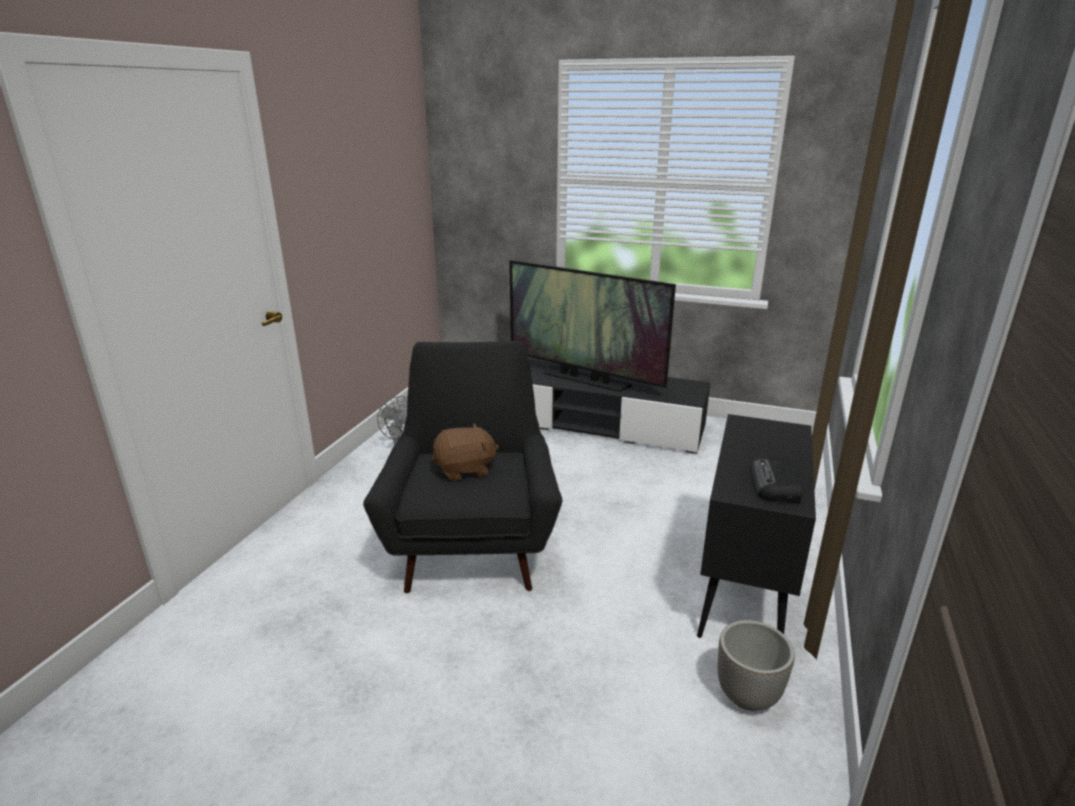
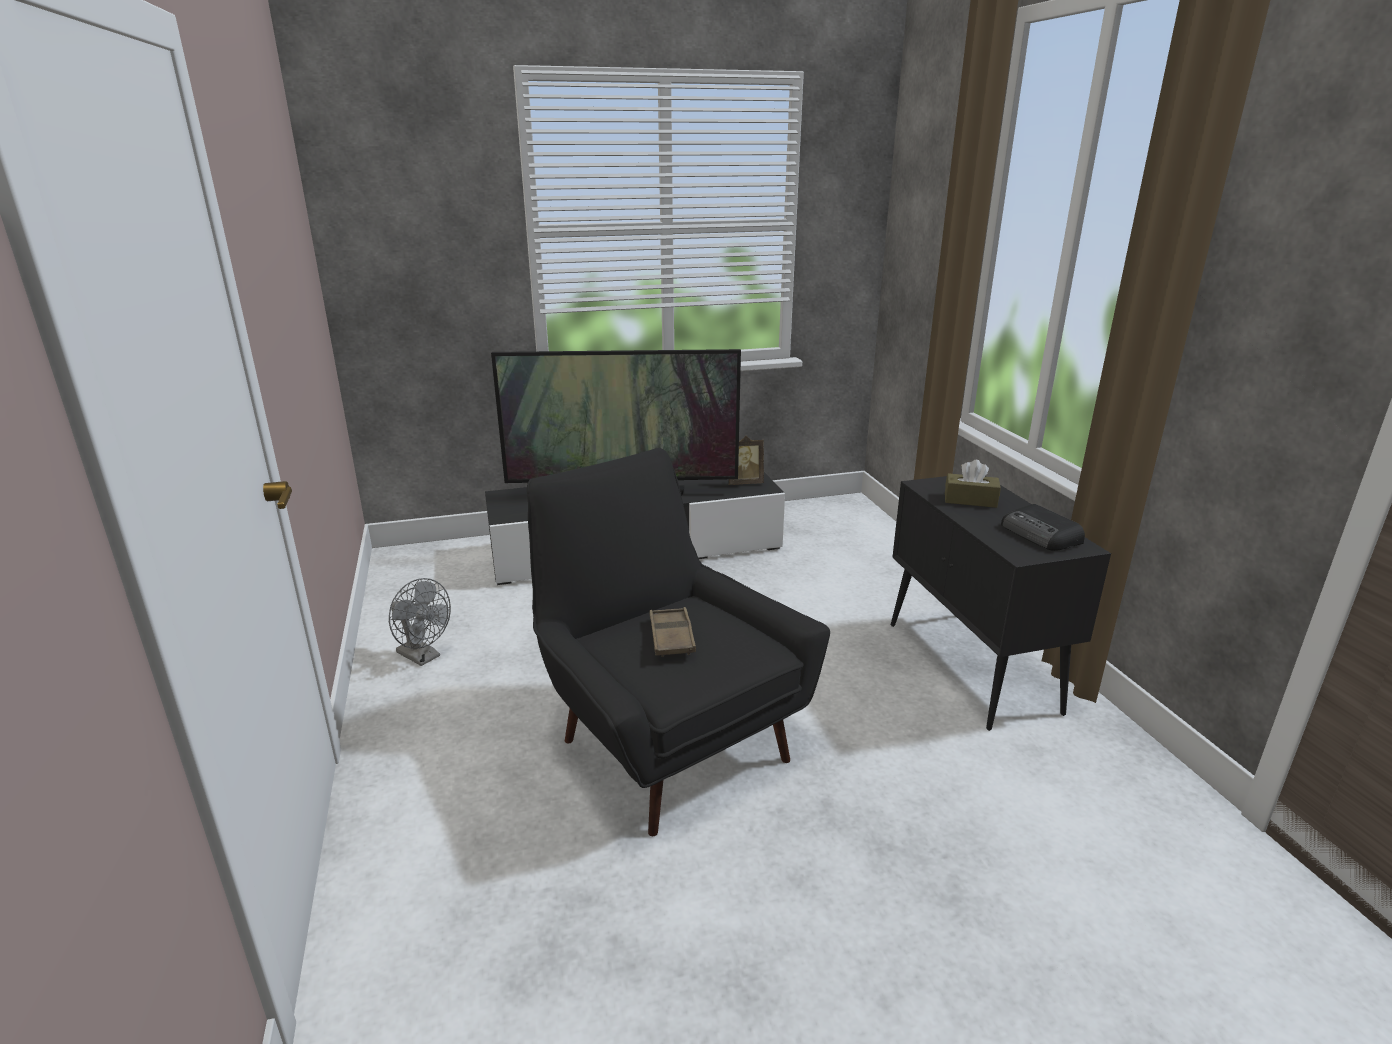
camera: 35 degrees left, 0 degrees up
(465, 470) = (671, 637): brown plush toy -> brown tray
(681, 393) = (744, 482): none -> picture frame
(748, 696) = (1083, 763): planter -> none
(761, 443) = (970, 500): none -> brown tissue box

